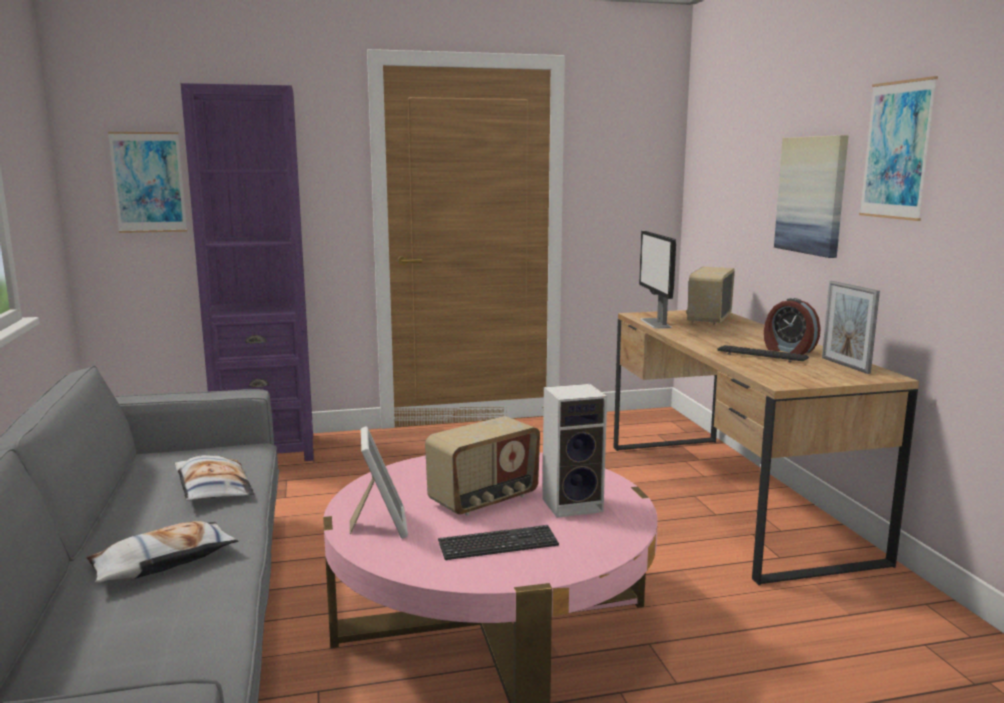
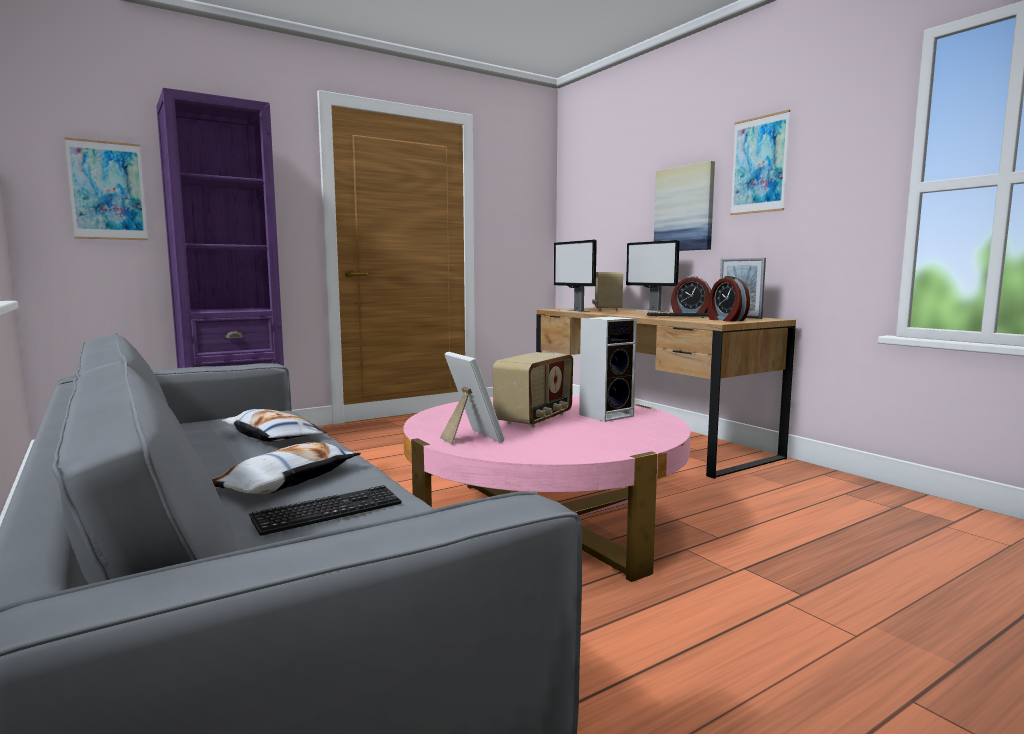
camera: 20 degrees left, 5 degrees down
(498, 545) = (583, 438): keyboard -> keyboard (328, 512)
(761, 329) = (651, 310): none -> monitor
(806, 375) = (726, 320): none -> alarm clock

